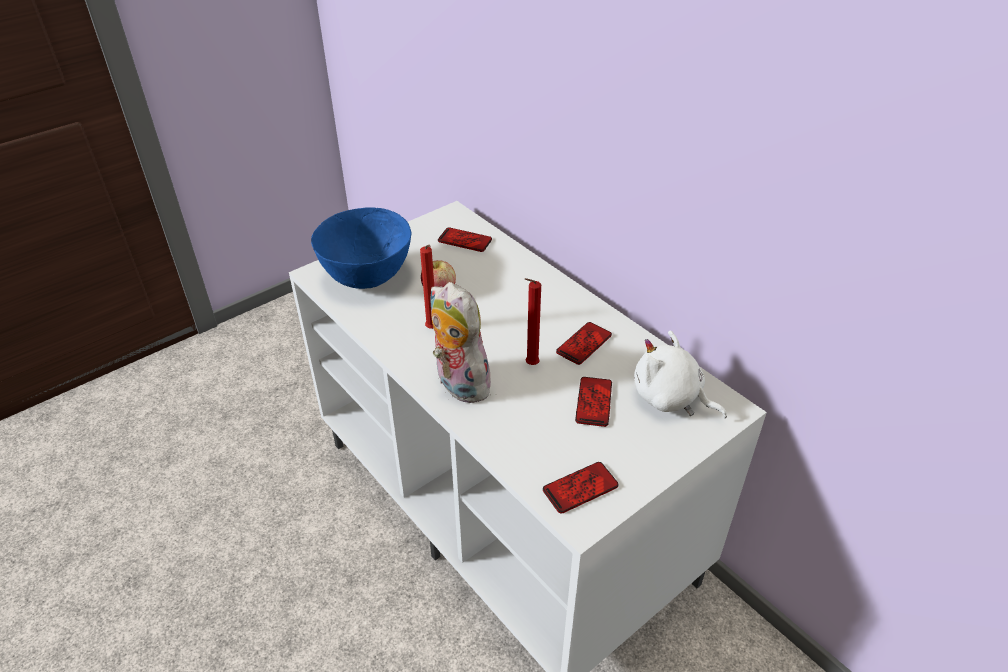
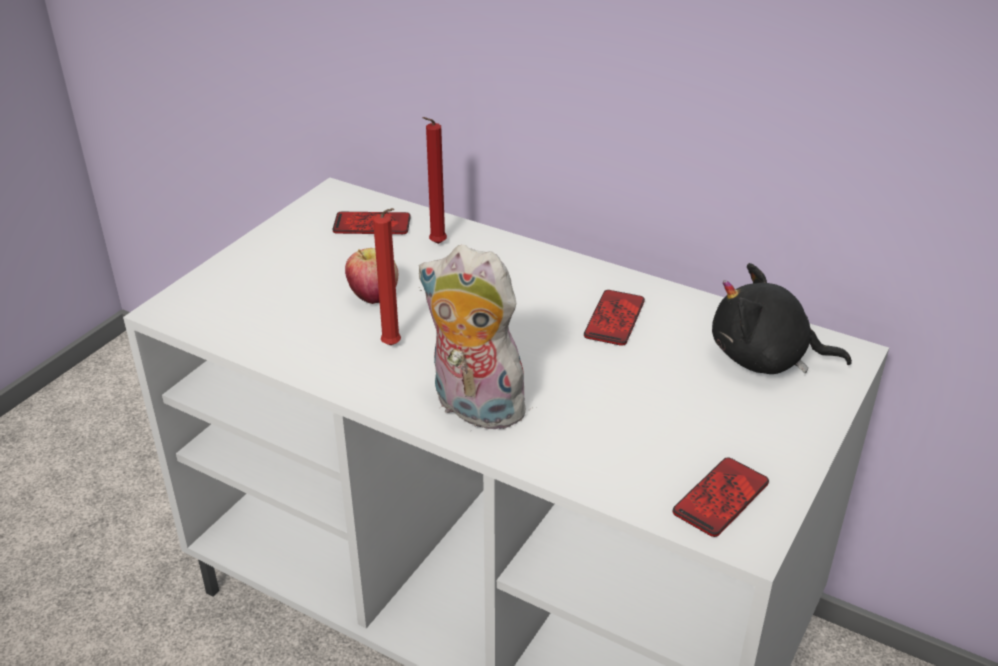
camera: 20 degrees left, 5 degrees down
(366, 278) = (253, 300): blue bowl -> none
(530, 365) = (558, 361): red candle -> red candle (435, 245)
(593, 402) = (671, 387): phone -> none
(670, 398) = (765, 359): white plush toy -> black plush toy

